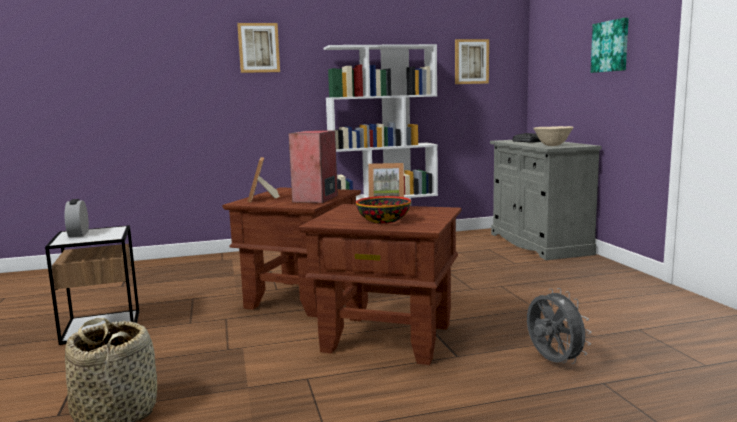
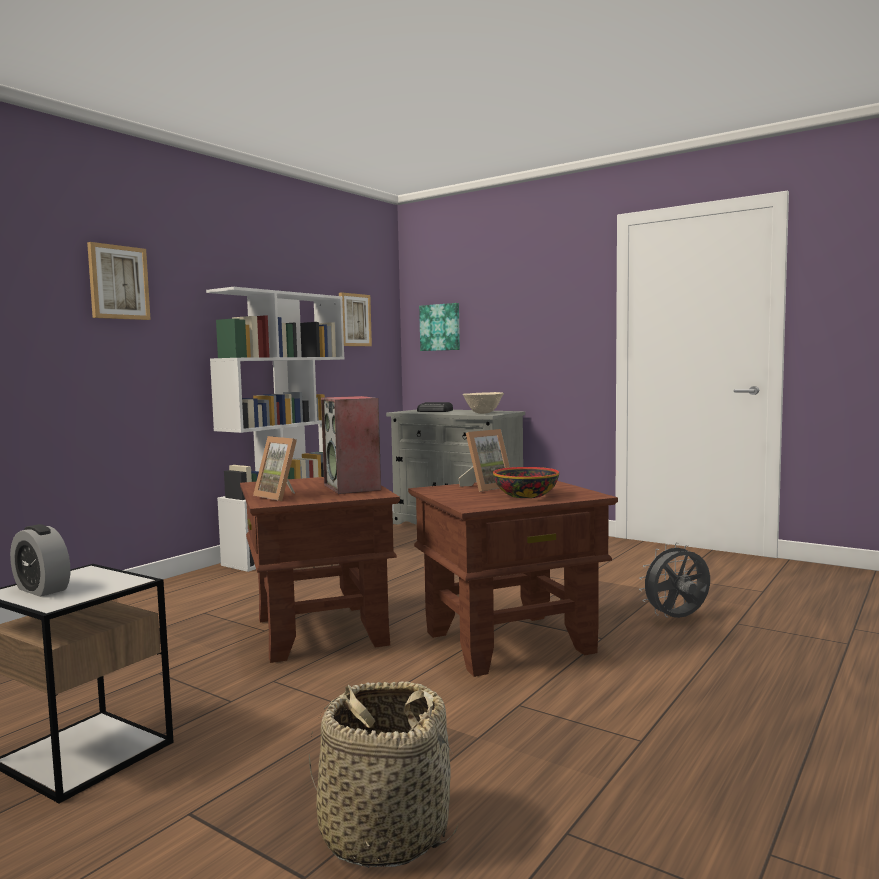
camera: 40 degrees left, 5 degrees down
(552, 362) = (677, 619): grey fan -> grey fan turned 45 degrees counterclockwise
(611, 46) = (529, 311): picture -> picture (440, 327)

